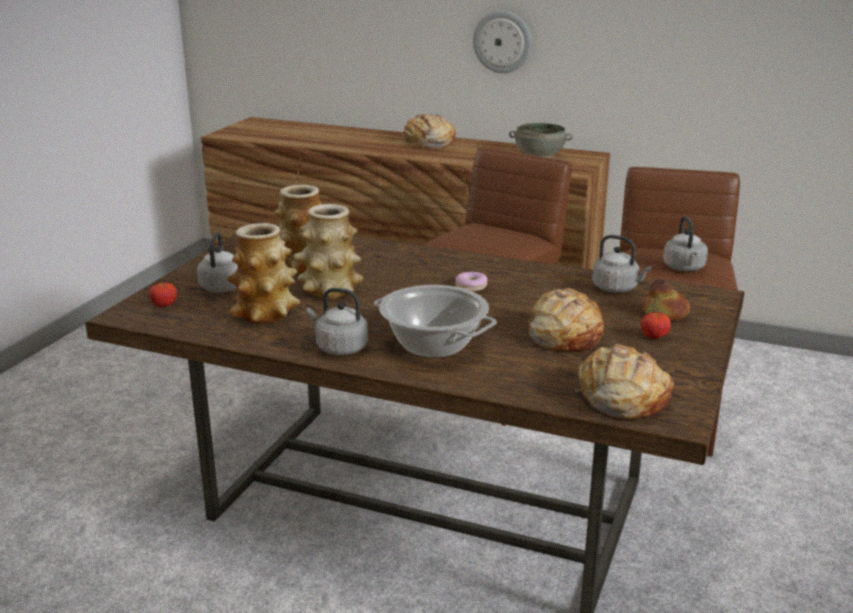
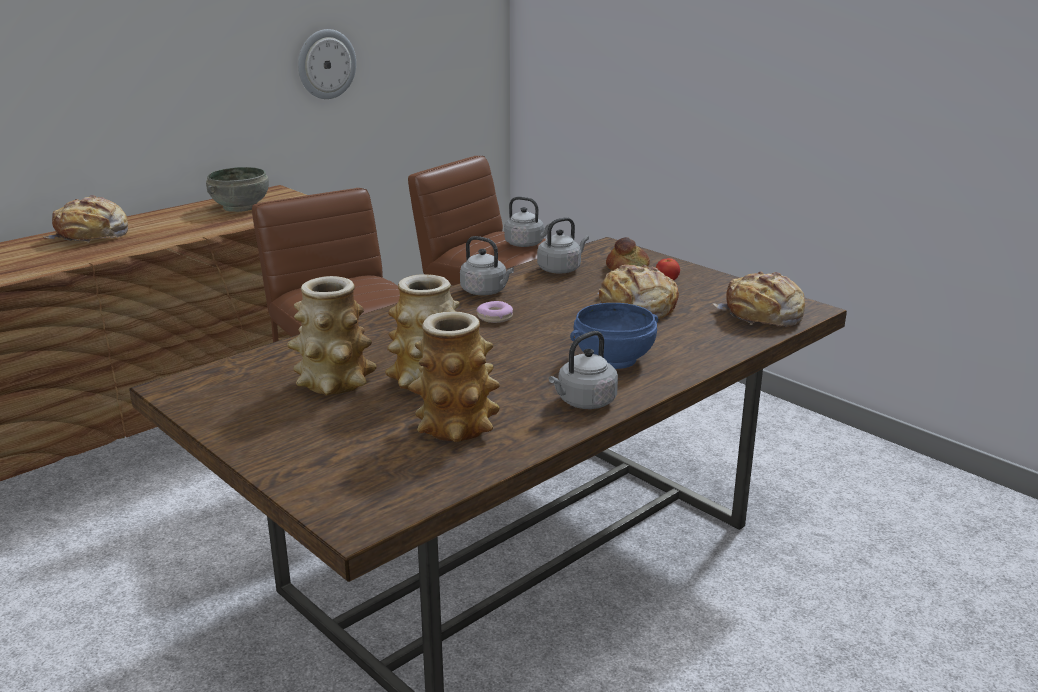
camera: 65 degrees left, 0 degrees up
(164, 306) = (358, 488): tomato -> none
(221, 289) = (346, 443): grey kettle -> grey kettle (486, 291)
(433, 345) = (614, 359): cooking pot -> blue bowl
(502, 42) = (127, 86): wall clock -> wall clock (326, 64)

